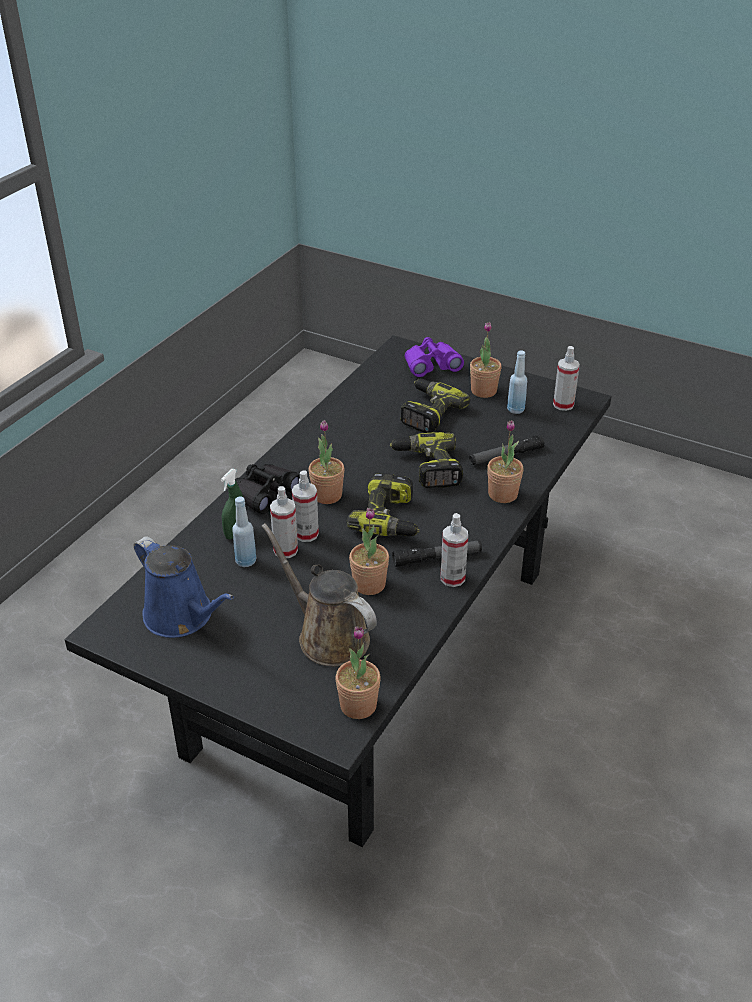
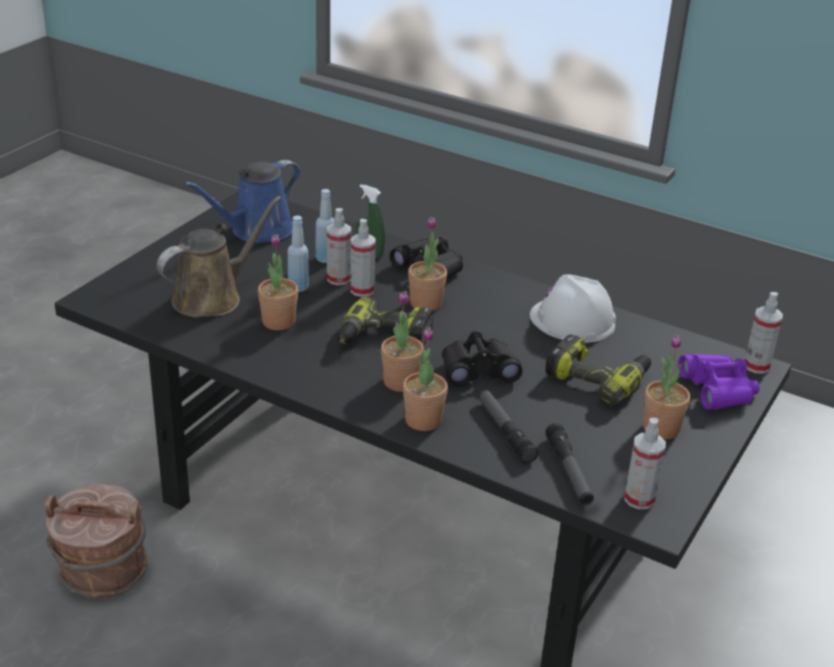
camera: 90 degrees right, 5 degrees down
(347, 420) = (572, 320): none -> white hard hat
(358, 705) = (121, 309): potted plant -> potted plant (401, 382)
(427, 467) = (478, 369): power drill -> black binoculars
(437, 558) = (312, 364): flashlight -> flashlight (569, 471)
(452, 578) = (277, 371): spray bottle -> spray bottle (756, 366)
(472, 881) = (102, 573): none -> brown bucket
(515, 410) = (617, 452): blue bottle -> blue bottle (298, 287)

